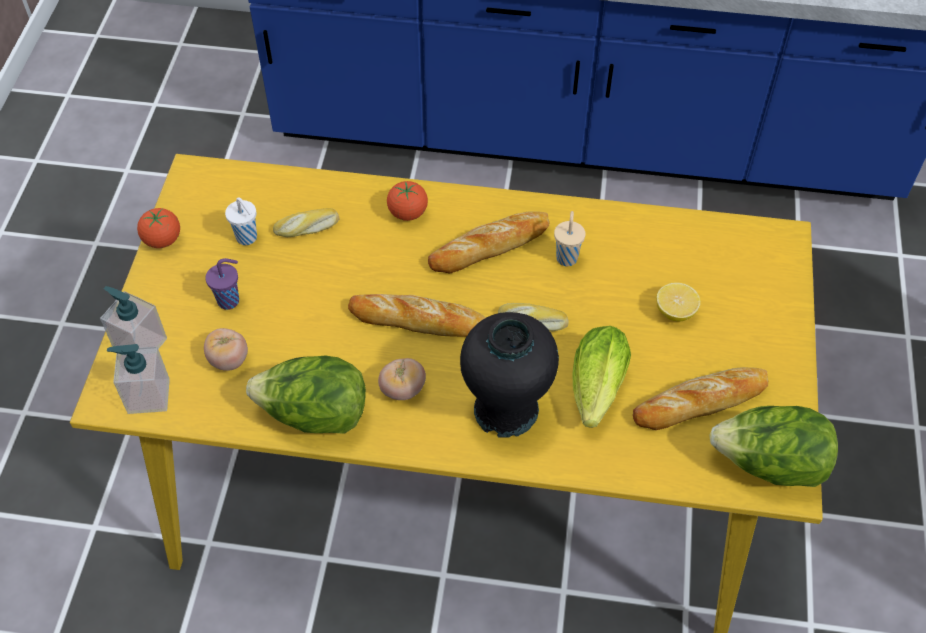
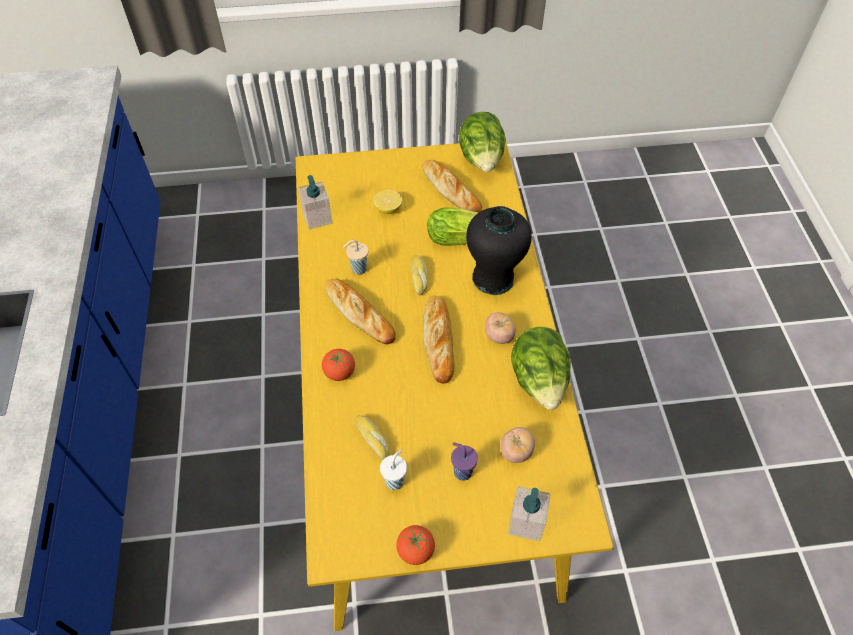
camera: 105 degrees left, 0 degrees up
(148, 396) = (568, 497): soap dispenser -> soap dispenser (317, 218)

